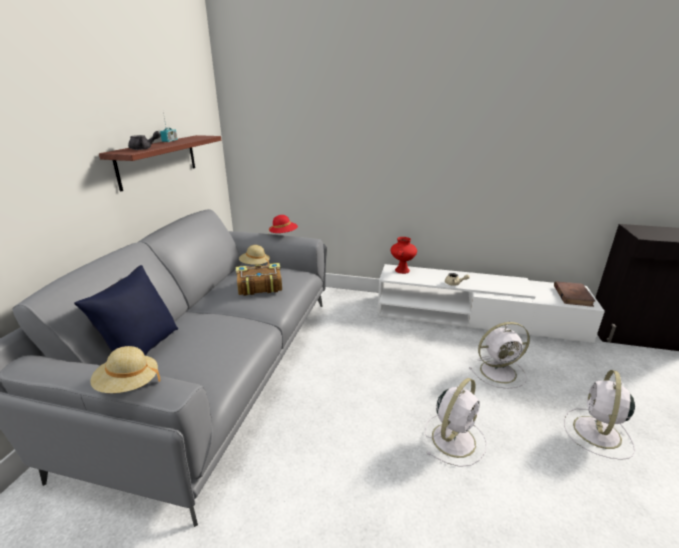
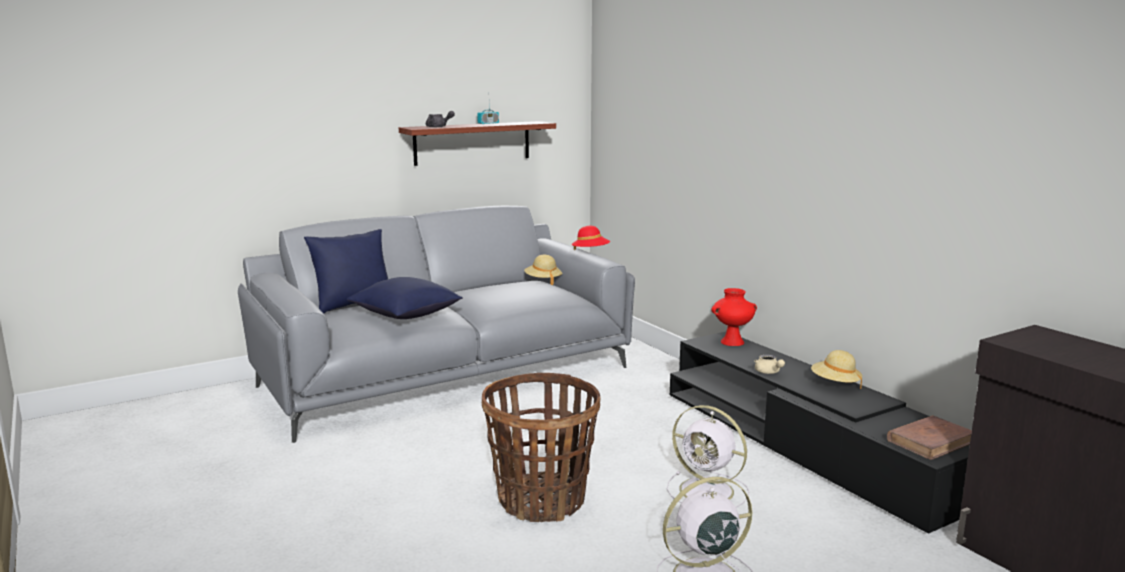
camera: 45 degrees right, 10 degrees down
(128, 385) = (287, 297): beige hat -> beige hat (835, 383)
(221, 340) = (406, 315): none -> blue pillow
(259, 286) = (508, 294): book -> none
(454, 438) = (542, 500): white fan -> basket
(476, 317) = (806, 445): white tv stand -> black tv stand

